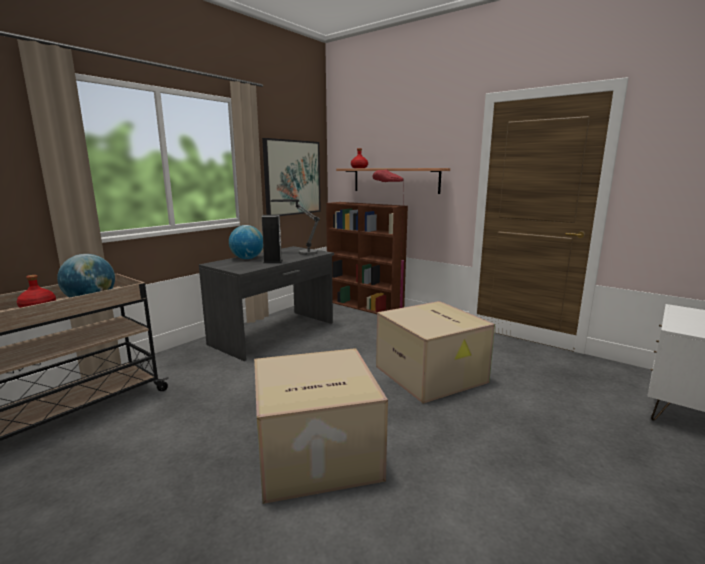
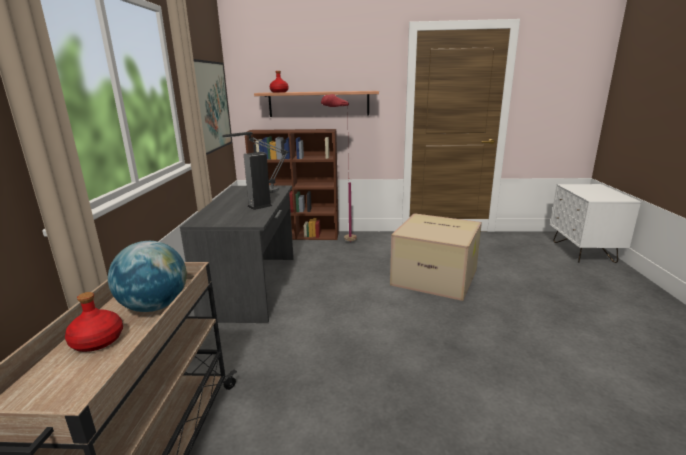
camera: 35 degrees left, 5 degrees up
(247, 258) = (221, 208): globe -> none
(315, 453) = (457, 371): cardboard box -> none

